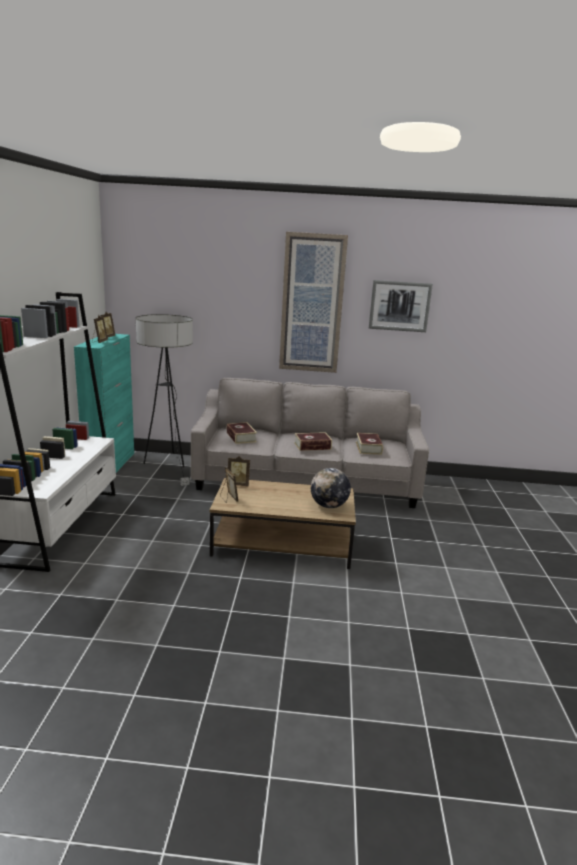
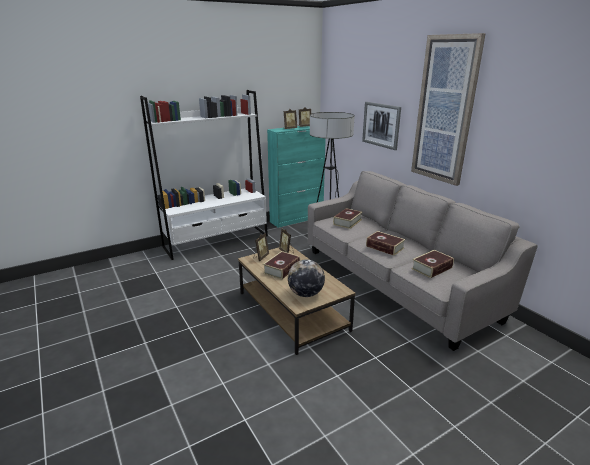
camera: 55 degrees right, 5 degrees up
(269, 498) = (282, 269): none -> book
(399, 306) = (533, 119): picture -> picture (381, 125)

